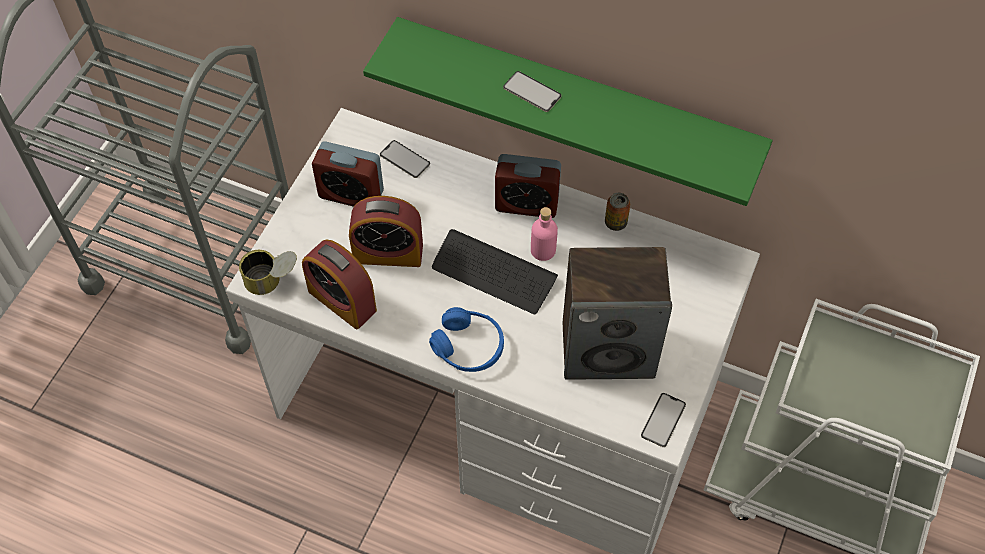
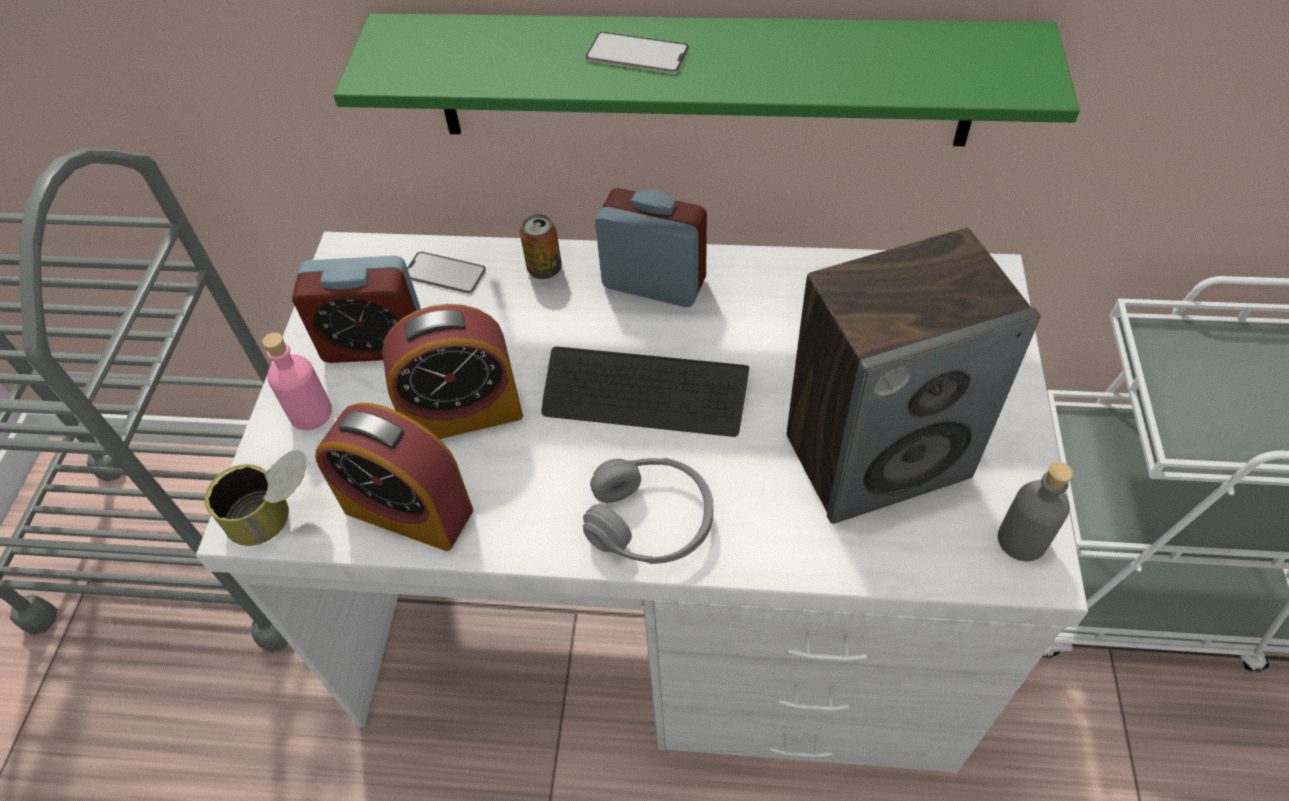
camera: 15 degrees left, 5 degrees down
(468, 347) = (650, 521): blue headphones -> grey headphones
(526, 204) = (654, 283): alarm clock -> alarm clock turned 150 degrees counterclockwise
(543, 250) = (707, 339): pink bottle -> pink bottle (311, 413)
(615, 223) = (796, 272): can -> can (544, 269)
(663, 420) = (1022, 540): phone -> grey bottle

